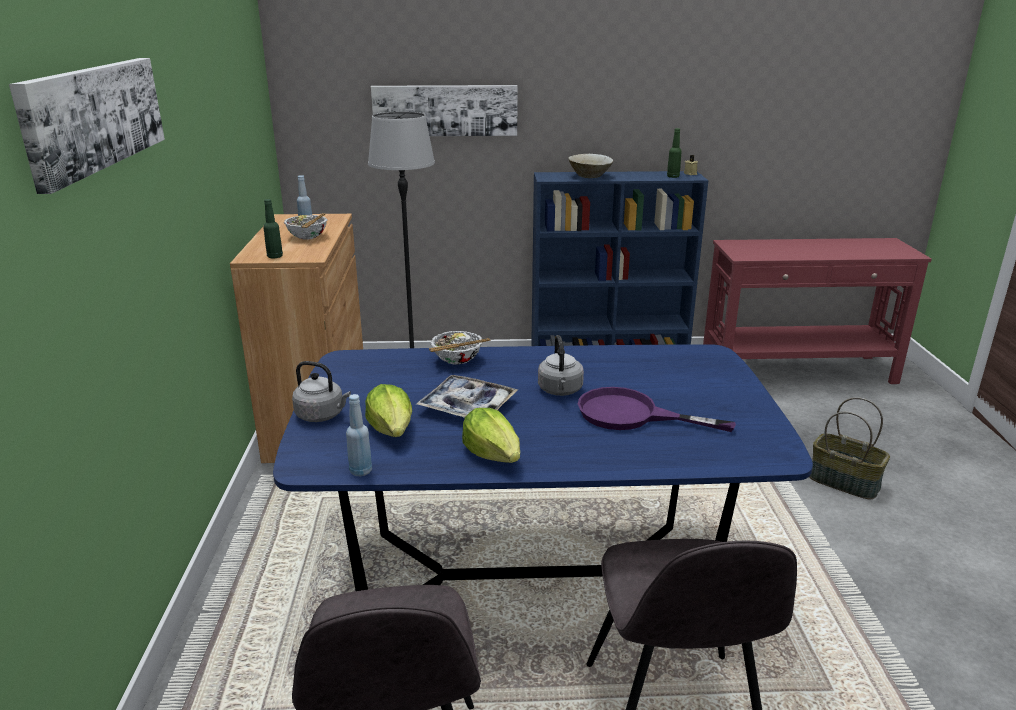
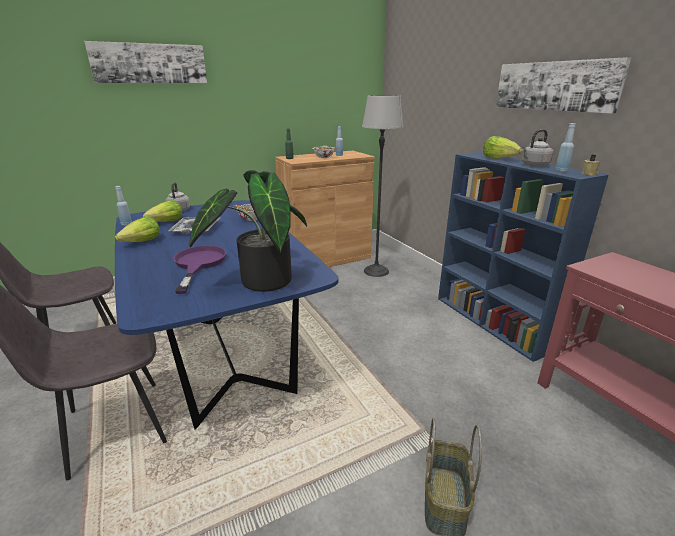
camera: 65 degrees right, 0 degrees up
(445, 110) = (445, 100): picture -> picture (555, 86)
(560, 391) = (224, 244): grey kettle -> grey kettle (533, 165)
(590, 176) = (499, 159): beige bowl -> lettuce
(673, 176) = (561, 171): green bottle -> blue bottle
(708, 383) = (260, 280): none -> potted plant

